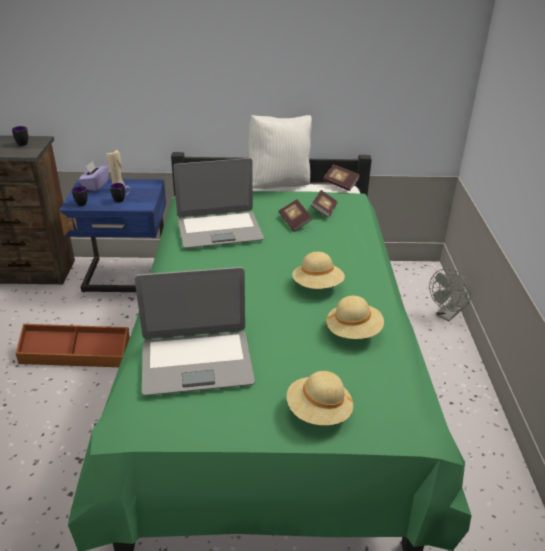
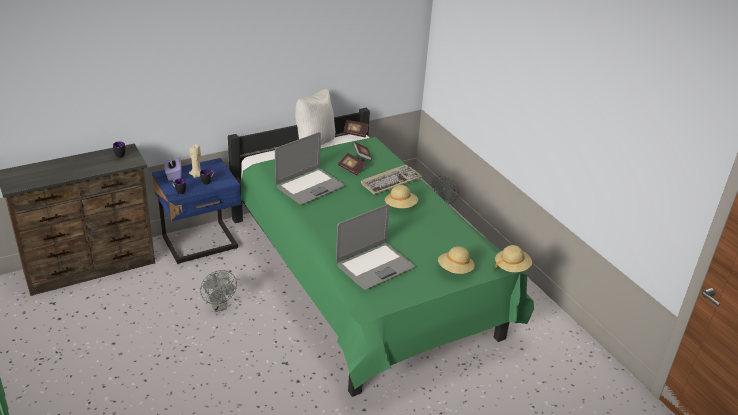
camera: 30 degrees left, 0 degrees up
(76, 354) = (219, 306): brown storage box -> grey fan
(334, 249) = (391, 181): none -> keyboard
(353, 332) = (440, 226): beige hat -> beige hat (512, 267)

